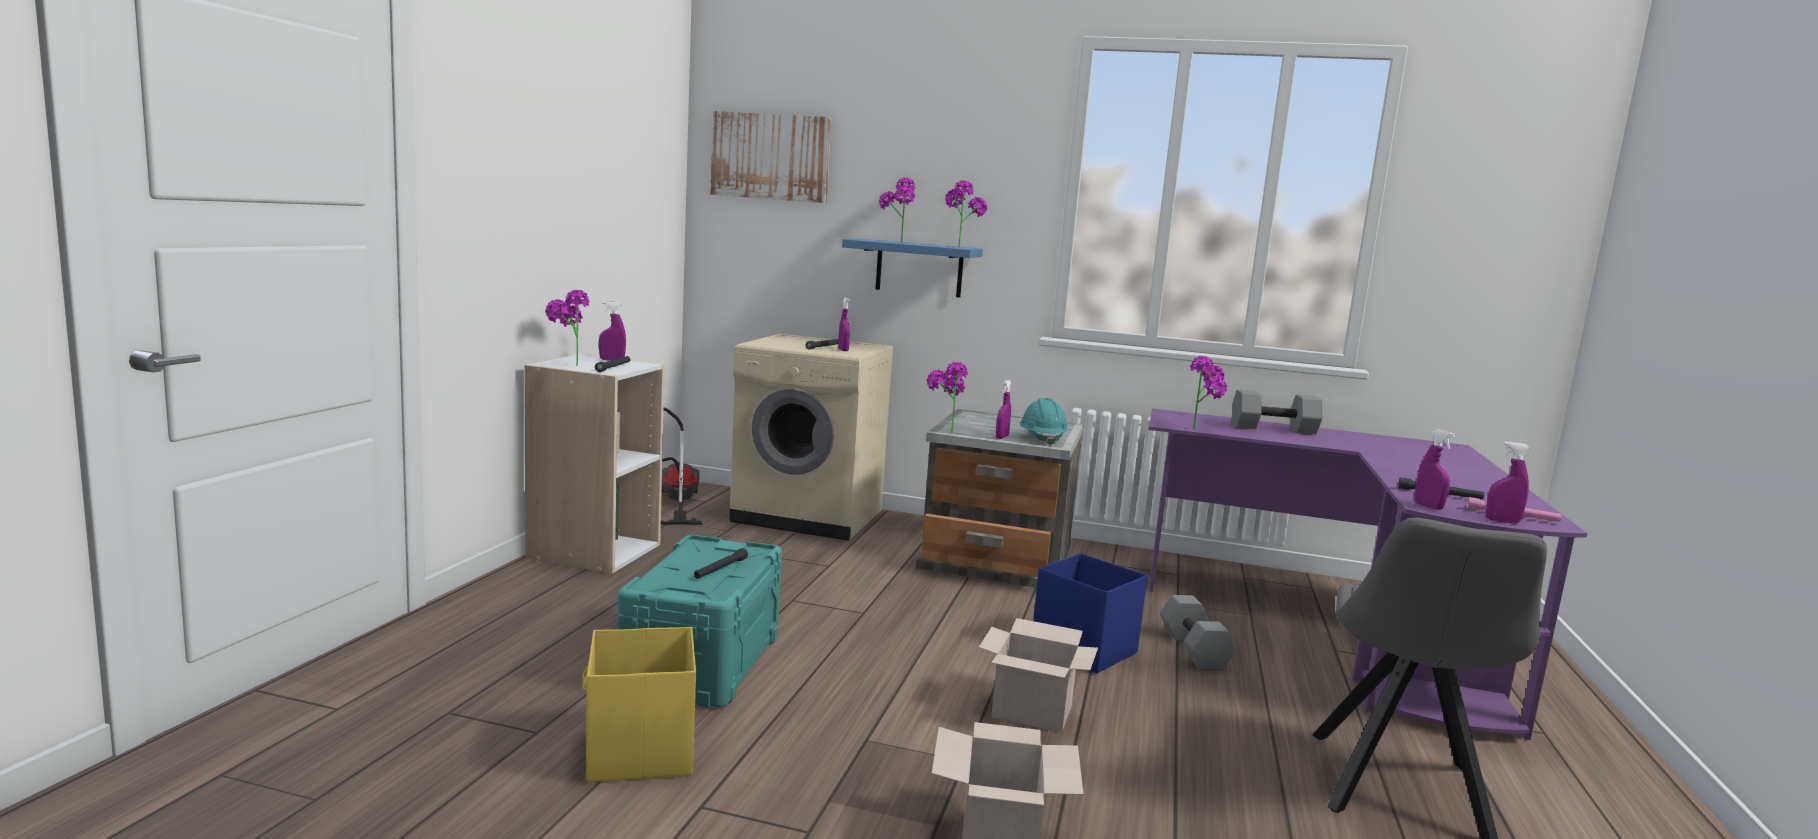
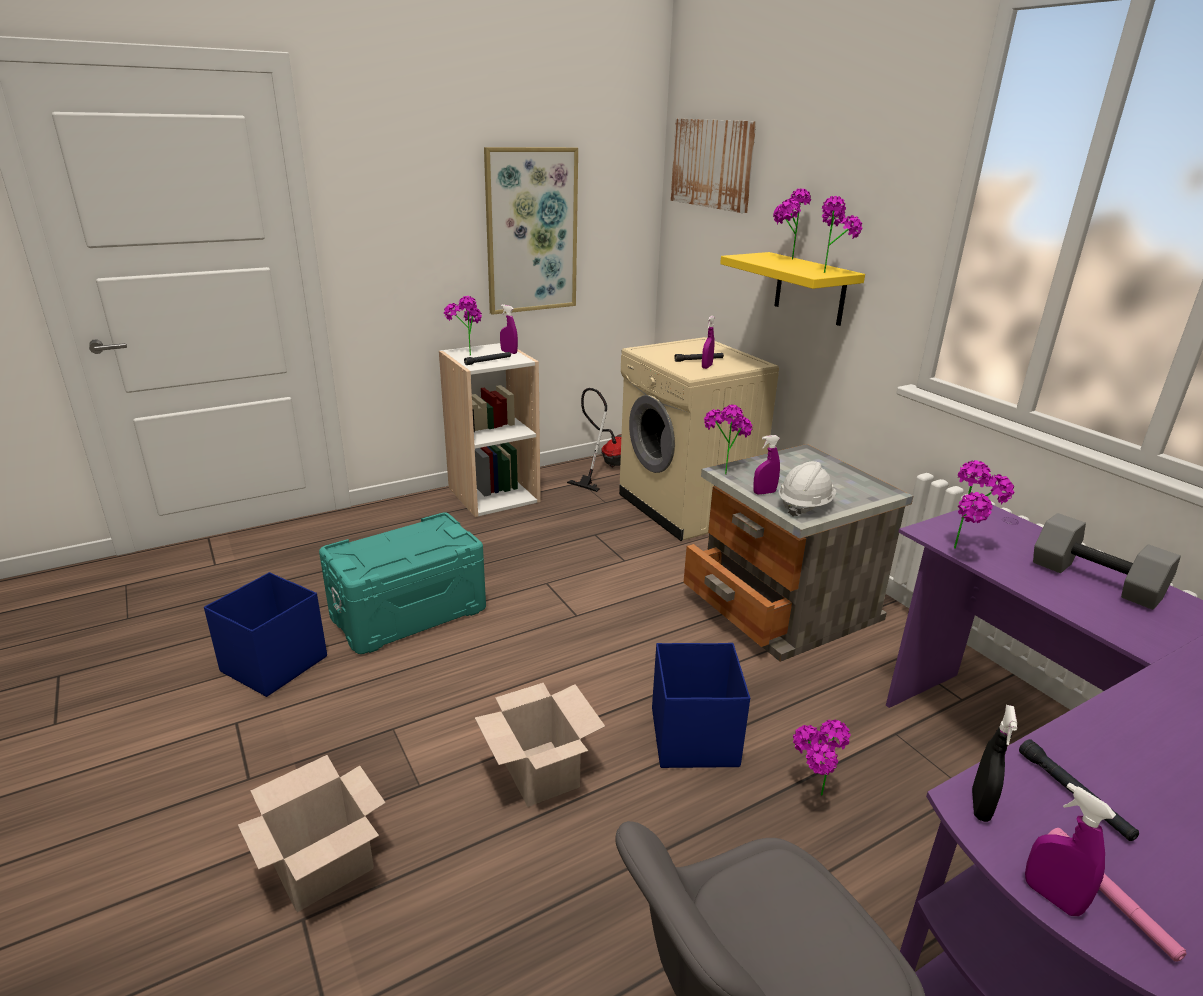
camera: 45 degrees right, 15 degrees up
(598, 219) = (531, 231): none -> picture
(639, 752) = (273, 665): yellow storage box -> blue storage box
(720, 569) = (410, 550): black flashlight -> none
(919, 268) = (810, 289): blue shelf -> yellow shelf
(1041, 439) = (805, 505): turquoise hard hat -> white hard hat
(1195, 650) = (810, 797): grey dumbbell -> potted plant
(1428, 506) = (980, 806): purple spray bottle -> black spray bottle

